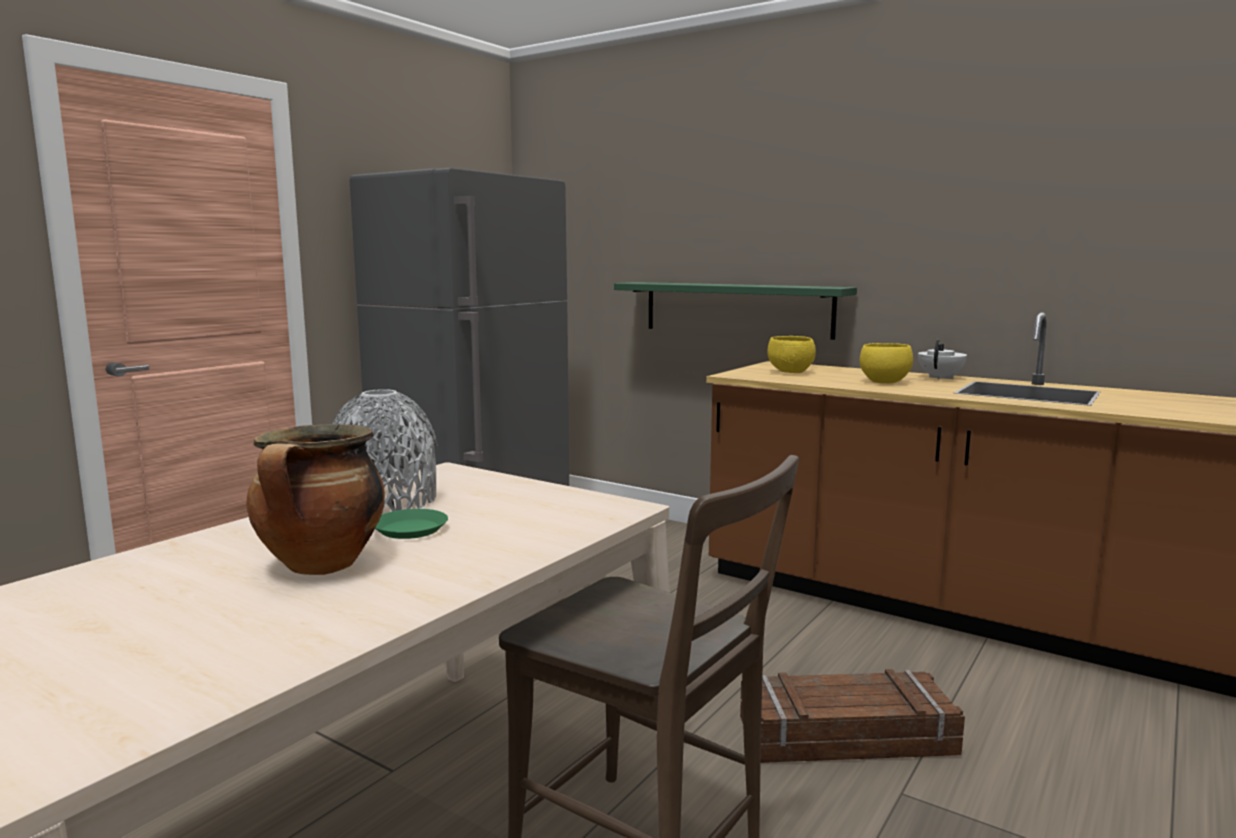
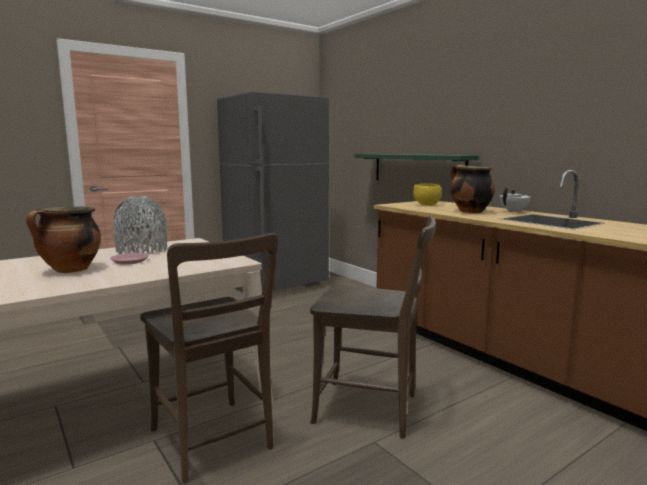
camera: 20 degrees right, 0 degrees up
(411, 529) = (130, 261): green plate -> pink plate
(846, 737) = (372, 409): crate -> brown chair
(883, 382) = (469, 211): yellow bowl -> cooking pot

